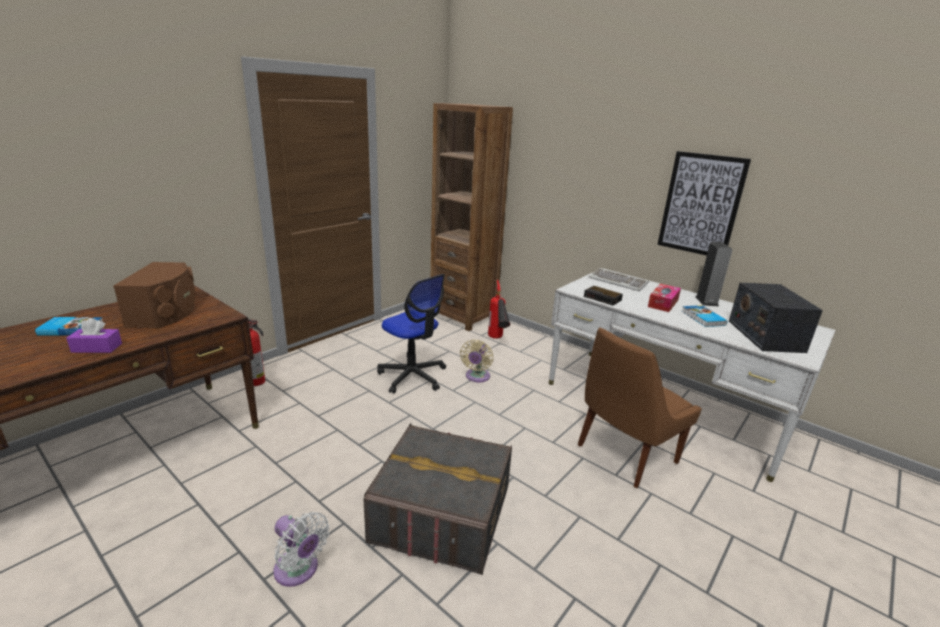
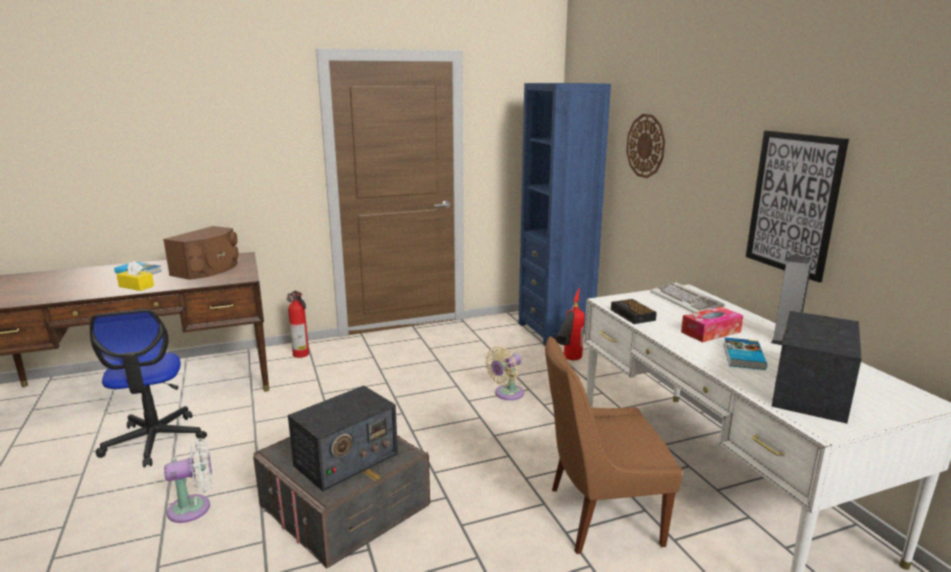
camera: 30 degrees right, 5 degrees down
(97, 348) = (136, 286): purple tissue box -> yellow tissue box
(299, 570) = (194, 508): white fan -> white fan turned 90 degrees counterclockwise
(412, 376) = (441, 379): office chair -> office chair (155, 440)
(455, 473) = (345, 460): none -> radio
(463, 316) = (555, 331): brown bookcase -> blue bookcase
(551, 160) = (646, 146): none -> wall clock

